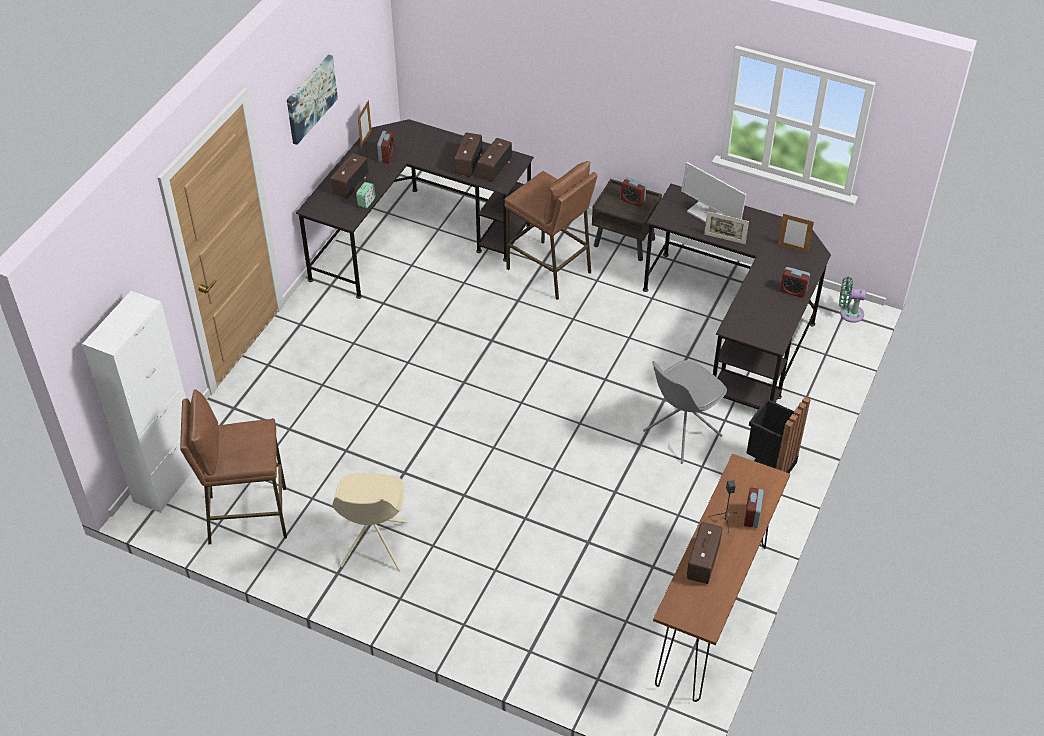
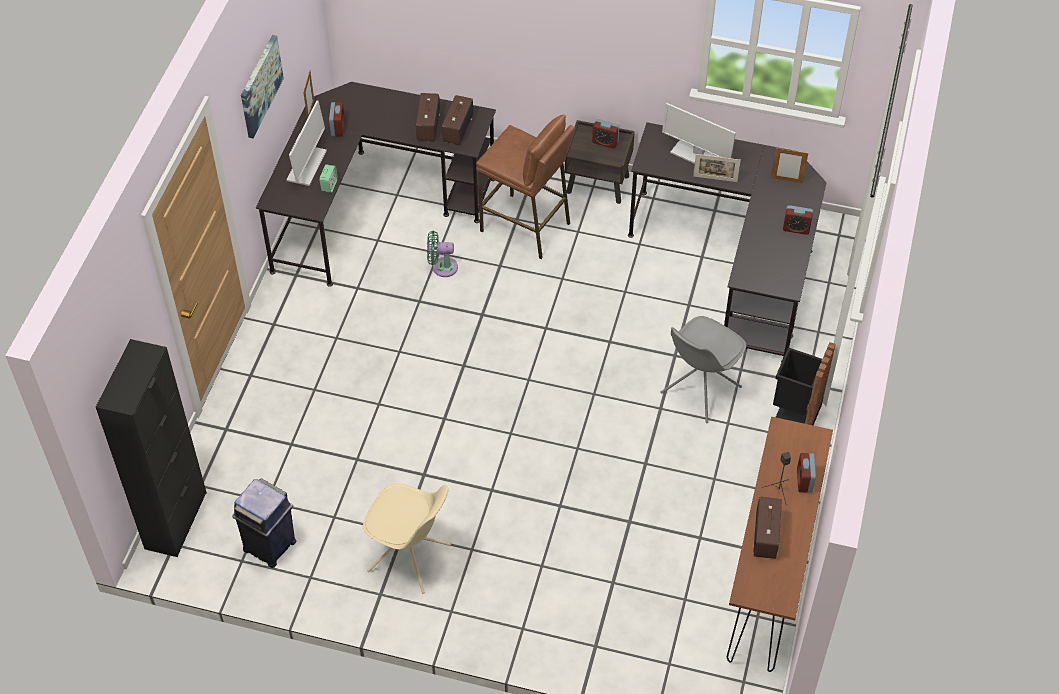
camera: 10 degrees left, 5 degrees up
(168, 481) = (176, 520): white cabinet -> black cabinet
(247, 515) = (270, 546): brown stool -> blue trash can
(350, 184) = (307, 166): radio -> monitor
(373, 546) = (410, 559): beige chair -> beige chair turned 60 degrees counterclockwise
(848, 313) = (844, 234): green fan -> green fan (442, 267)

